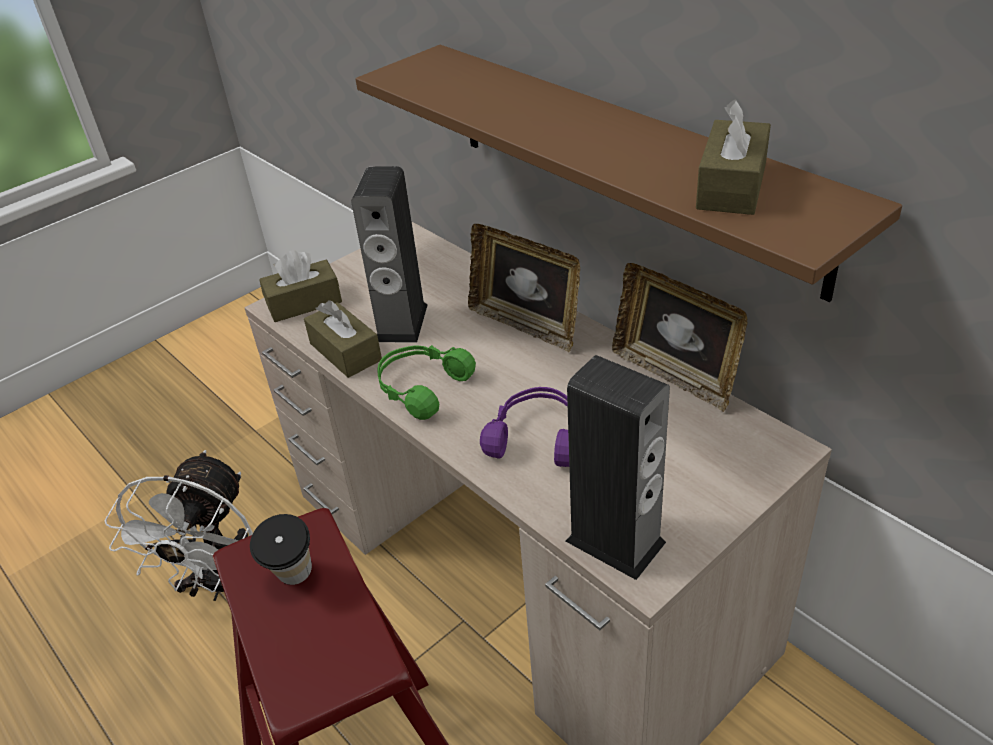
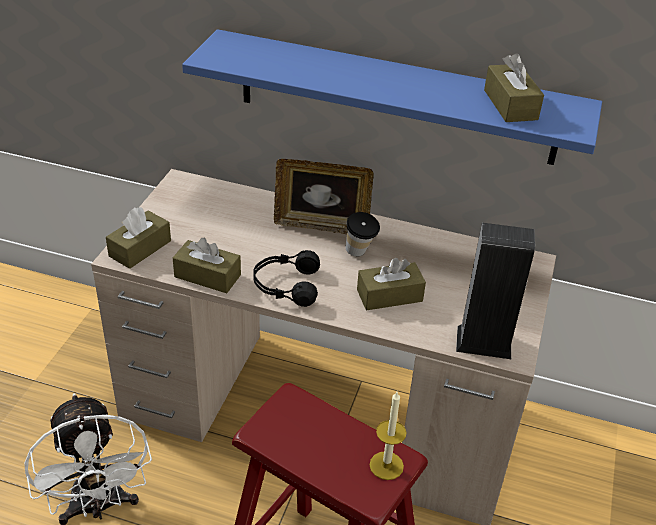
camera: 35 degrees left, 0 degrees up
(294, 581) = (309, 433): cup -> cup (359, 254)
(346, 663) = (386, 465): none -> candle
(401, 323) = (231, 245): speaker -> none
(421, 387) = (286, 286): green headphones -> black headphones
(537, 437) = (389, 295): purple headphones -> brown tissue box
(626, 161) = (396, 98): brown shelf -> blue shelf
(675, 374) = (441, 234): picture frame -> none

